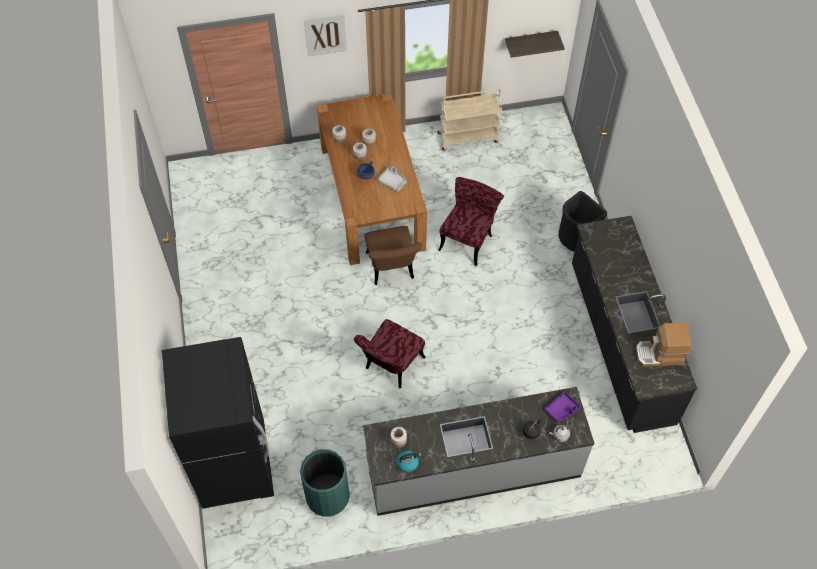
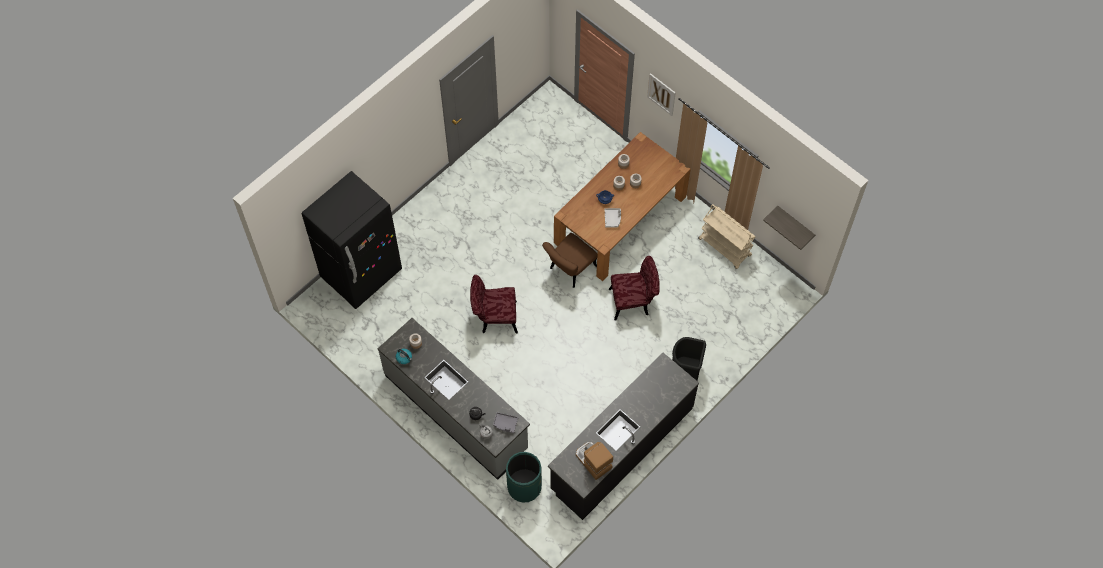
camera: 55 degrees right, 5 degrees up
(327, 496) = (377, 339): green trash can -> green trash can (524, 486)
(561, 410) = (505, 424): purple tray -> grey tray

